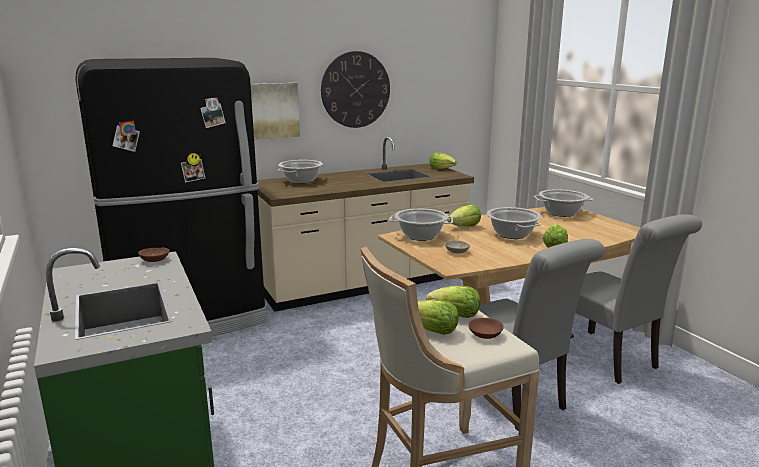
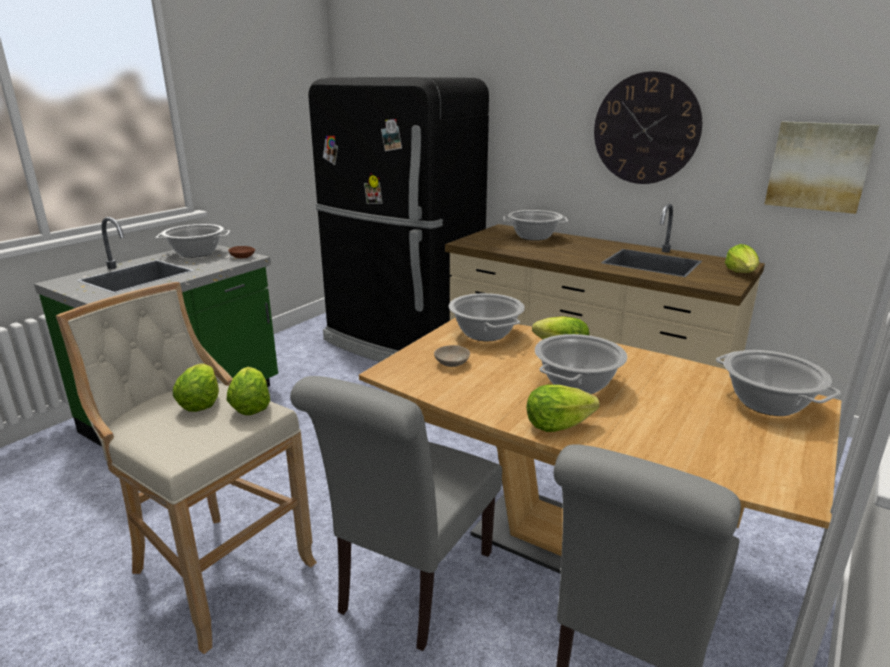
camera: 60 degrees right, 5 degrees up
(92, 276) = (197, 253): none -> cooking pot
(271, 110) = (532, 146): picture -> picture (819, 166)
(485, 334) = (203, 434): brown bowl -> none

